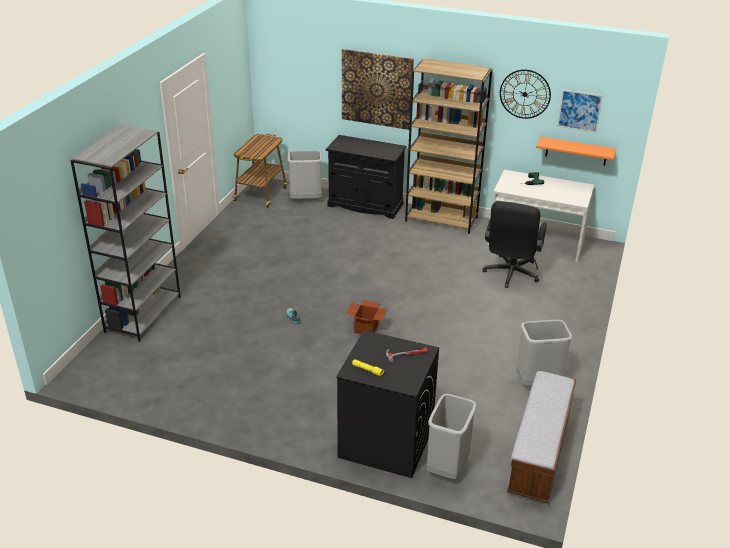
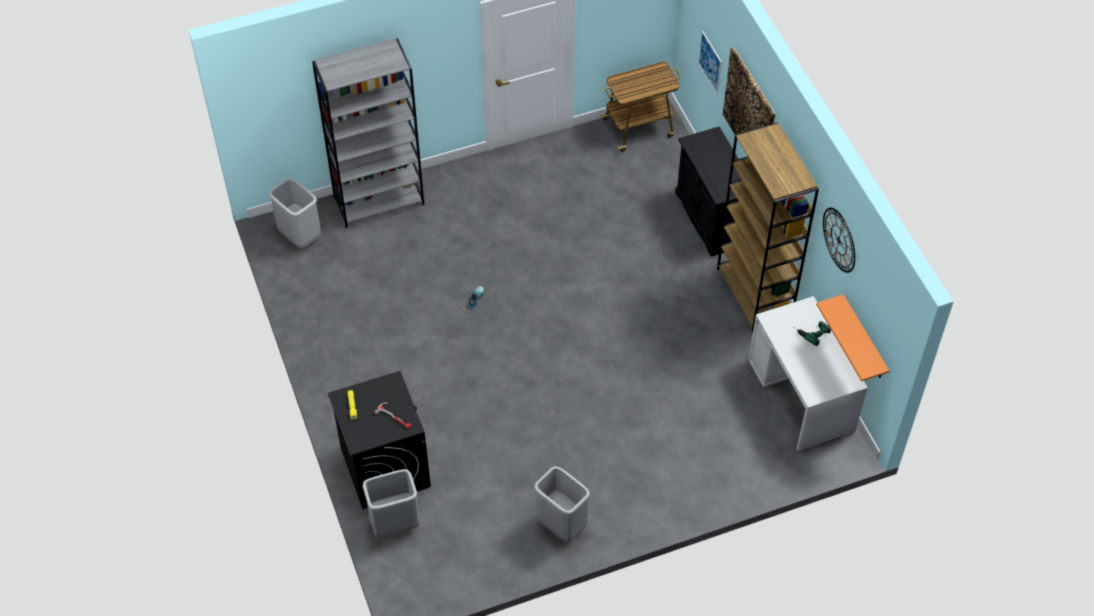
camera: 50 degrees right, 20 degrees up
(305, 200) = (667, 167): grey trash can -> grey trash can (299, 237)
(366, 329) = (512, 358): cardboard box -> none
(510, 275) = (711, 410): black office chair -> none
(539, 453) = (469, 576): bench -> none
(579, 111) = (871, 302): picture -> picture (710, 62)

